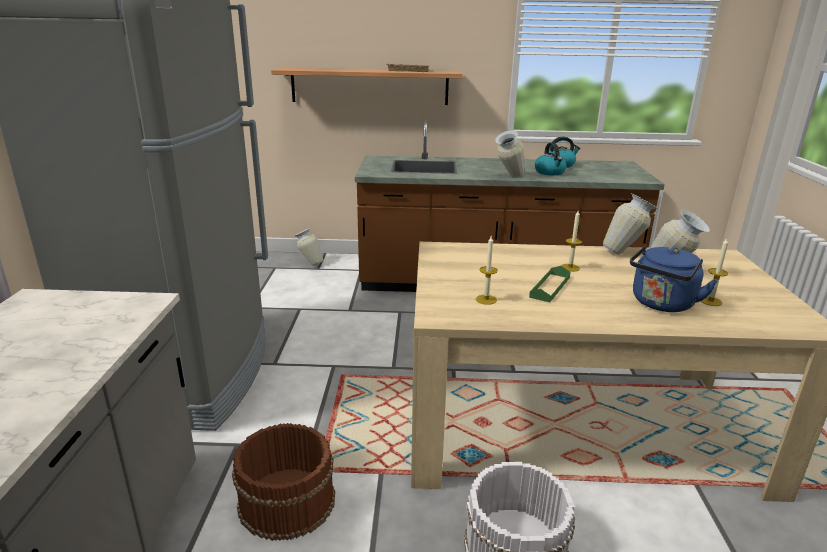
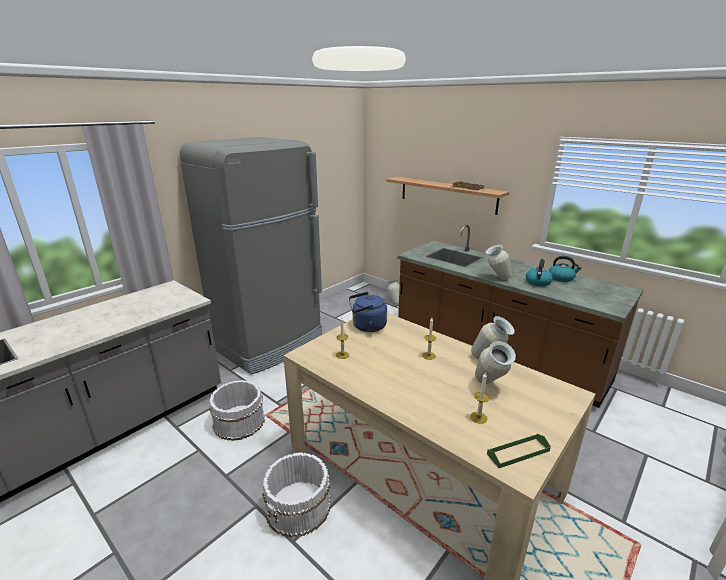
camera: 40 degrees right, 0 degrees up
(285, 502) = (238, 421): brown bucket -> white bucket
(550, 287) = (391, 362): green tray -> green tray (518, 452)
(661, 304) = (437, 403): blue kettle -> blue kettle (367, 327)

